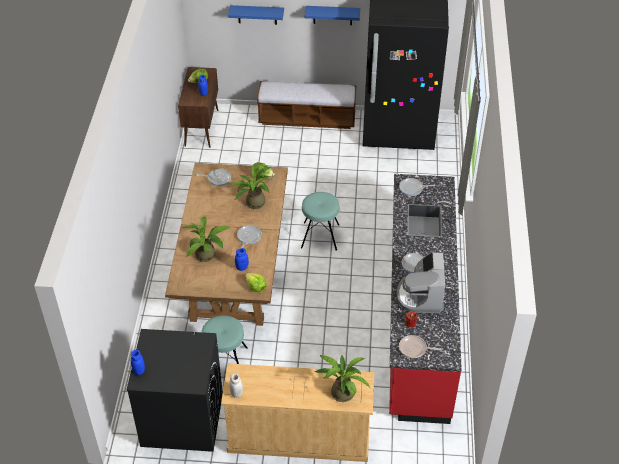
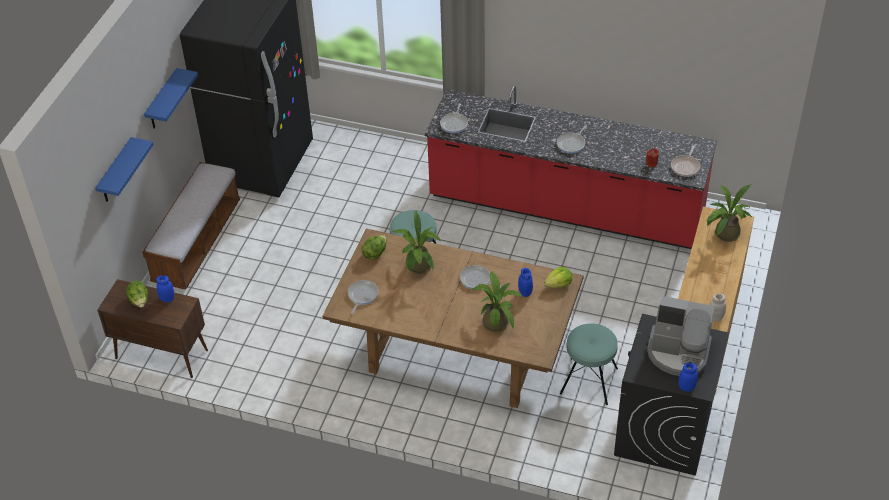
camera: 75 degrees left, 0 degrees up
(421, 296) = (616, 148): coffee machine -> coffee machine (678, 353)

